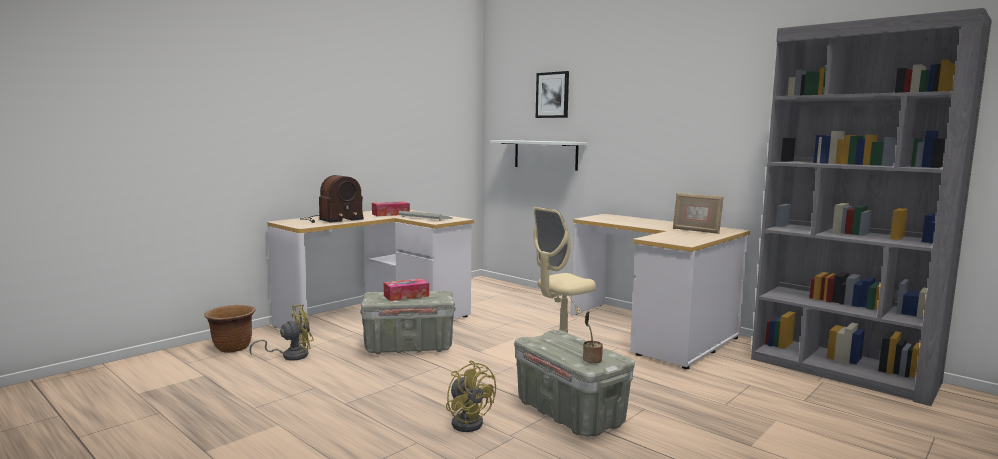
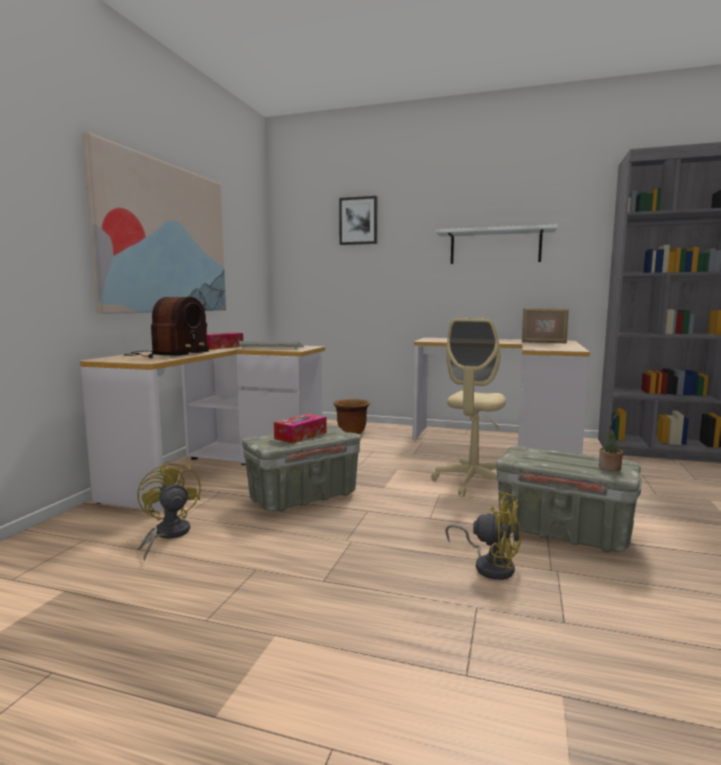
camera: 25 degrees left, 0 degrees up
(232, 348) = (66, 542): brown planter -> brown planter (352, 432)
(290, 355) = (167, 535): yellow fan -> yellow fan turned 60 degrees counterclockwise
(355, 124) = (165, 239): none -> picture
(545, 155) = (351, 283): white shelf -> white shelf (495, 247)

